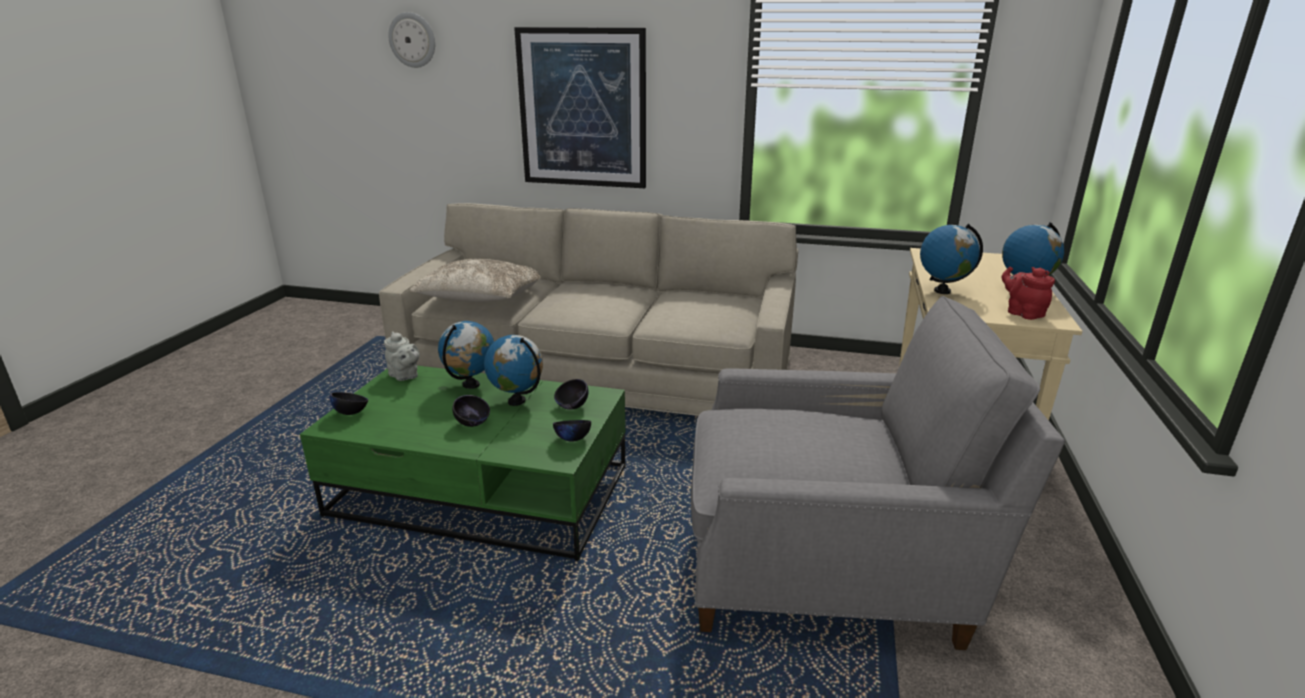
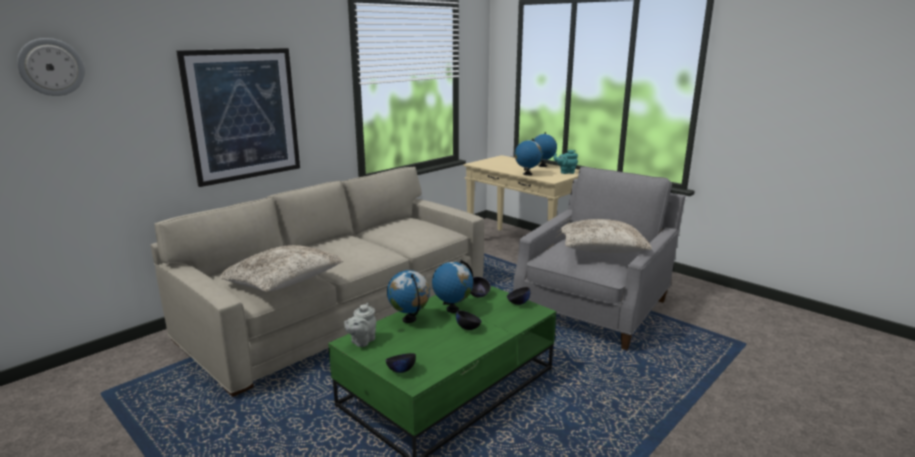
camera: 60 degrees left, 5 degrees down
(405, 376) = (361, 341): grey teapot -> grey teapot turned 135 degrees clockwise
(797, 451) = (601, 250): none -> beige pillow
(1022, 313) = (566, 172): red teapot -> turquoise teapot

